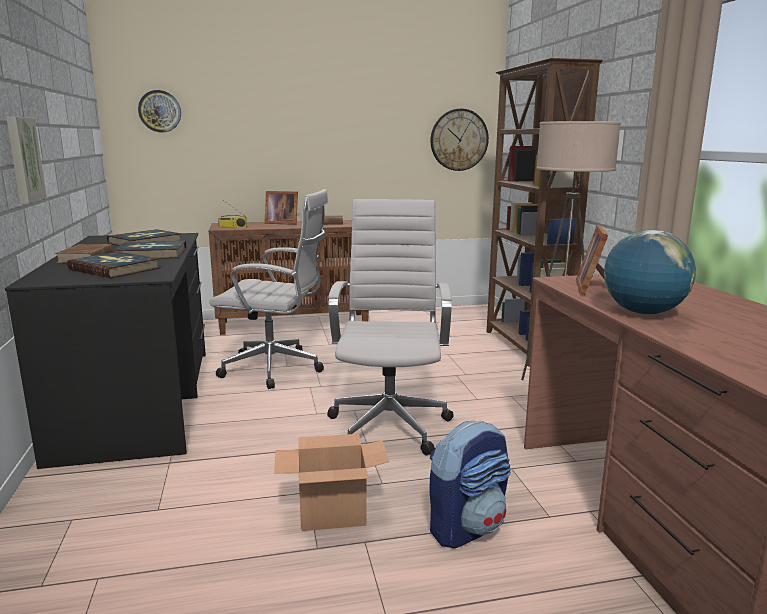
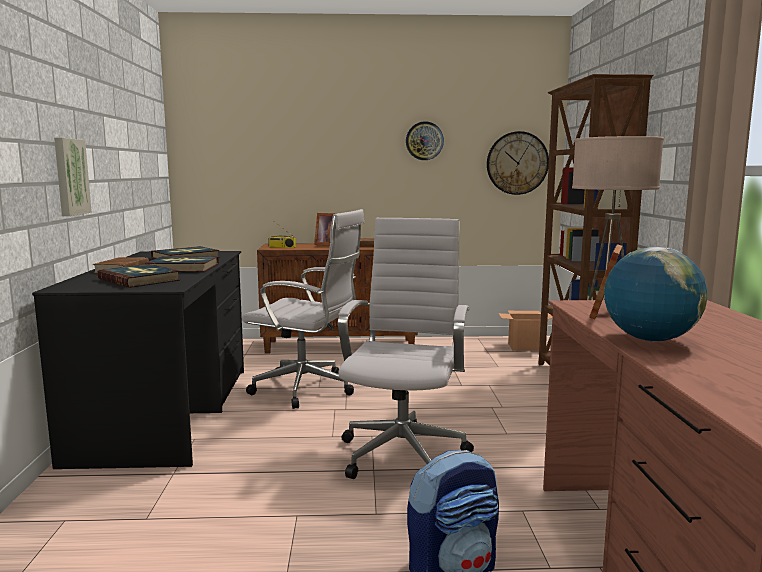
camera: 10 degrees right, 5 degrees down
(160, 111) = (221, 137): wall clock -> wall clock (424, 141)
(331, 514) = (313, 541): cardboard box -> cardboard box (525, 347)

